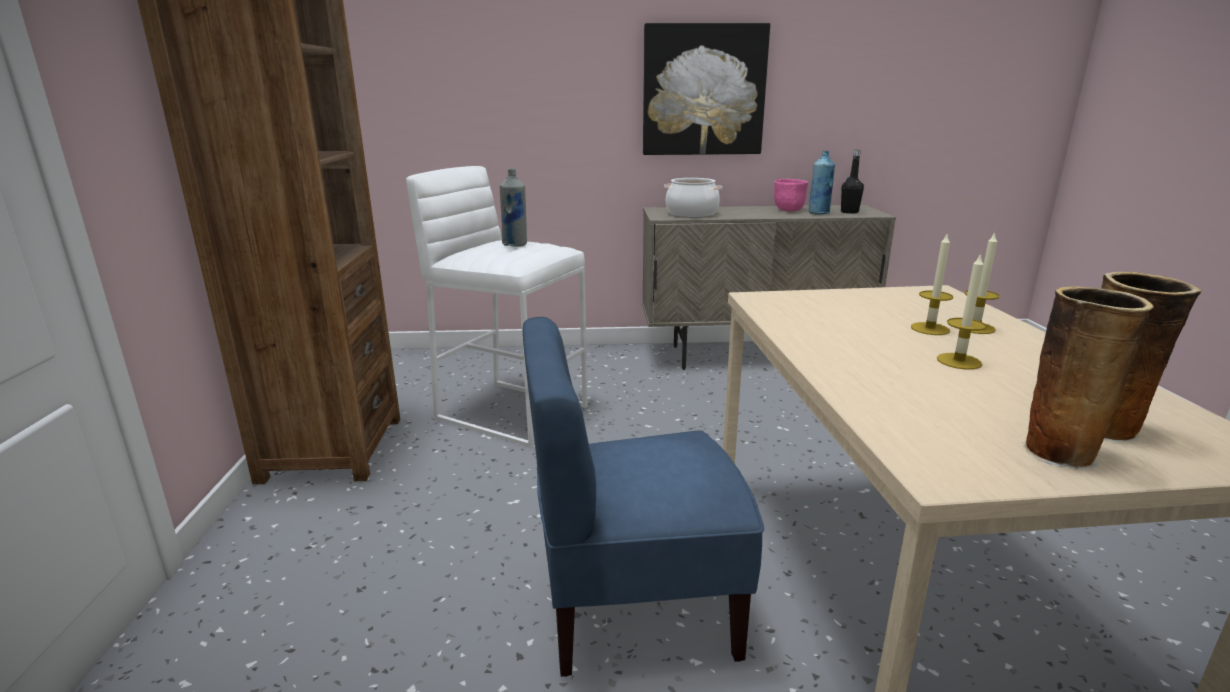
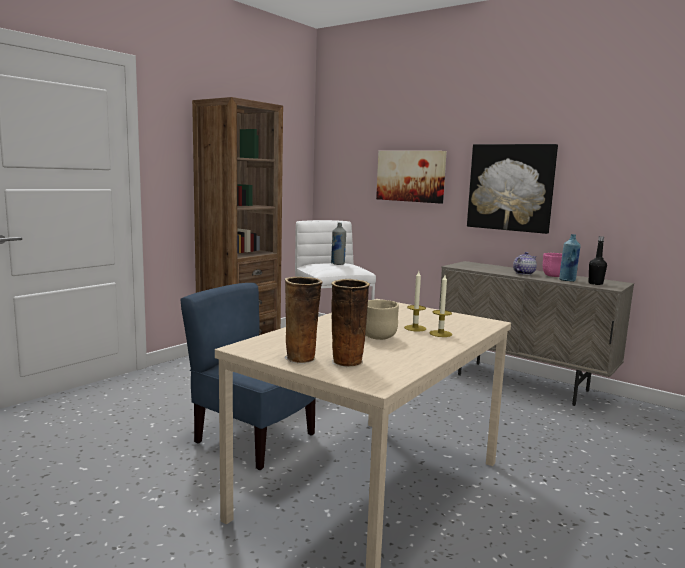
camera: 40 degrees right, 10 degrees down
(534, 79) = (411, 176): none -> picture
(691, 214) = (478, 267): cooking pot -> none
(755, 212) = (523, 273): none -> teapot
(959, 361) = (378, 337): candle -> beige bowl

